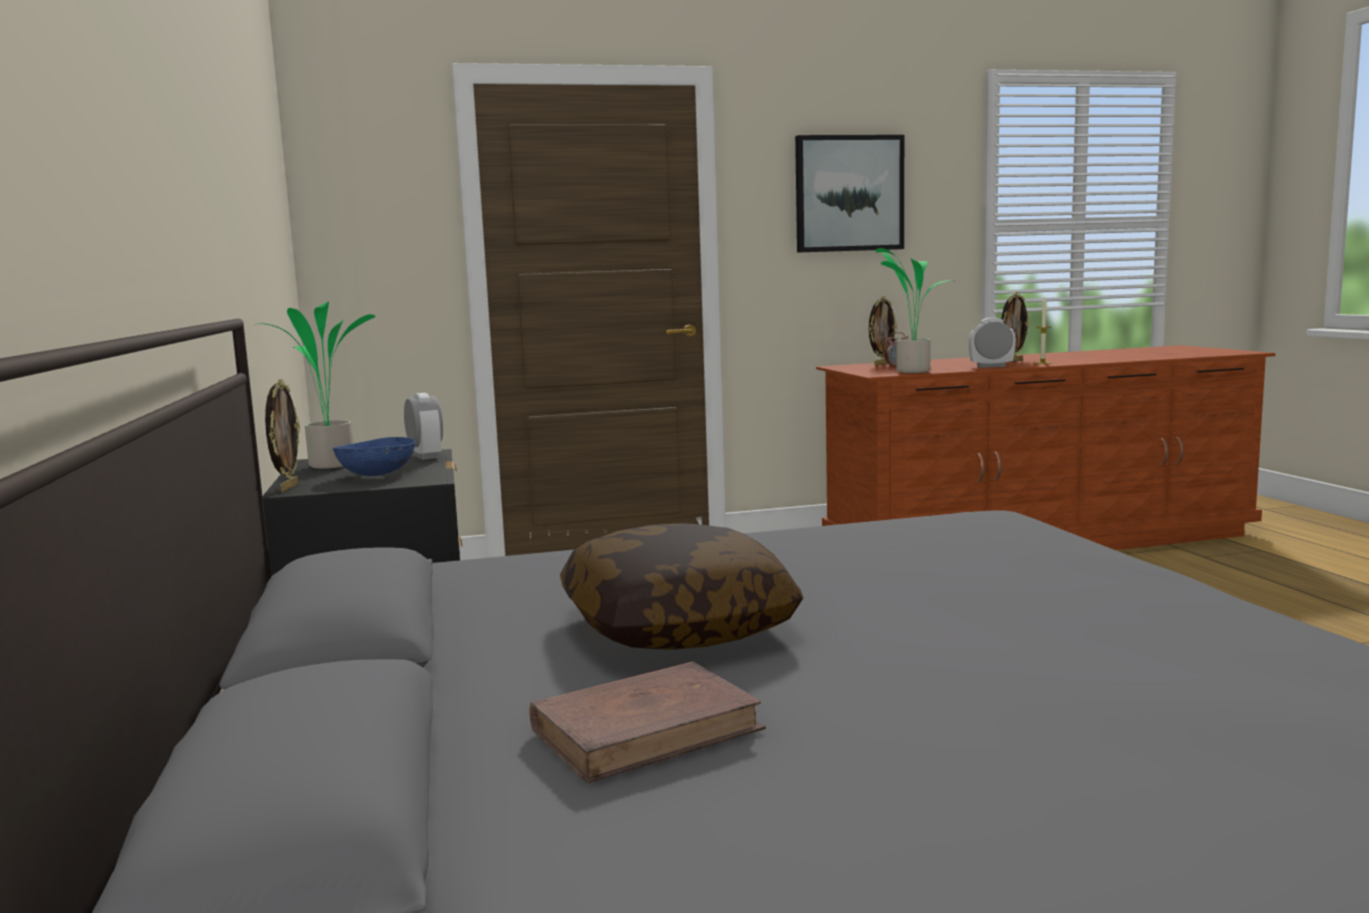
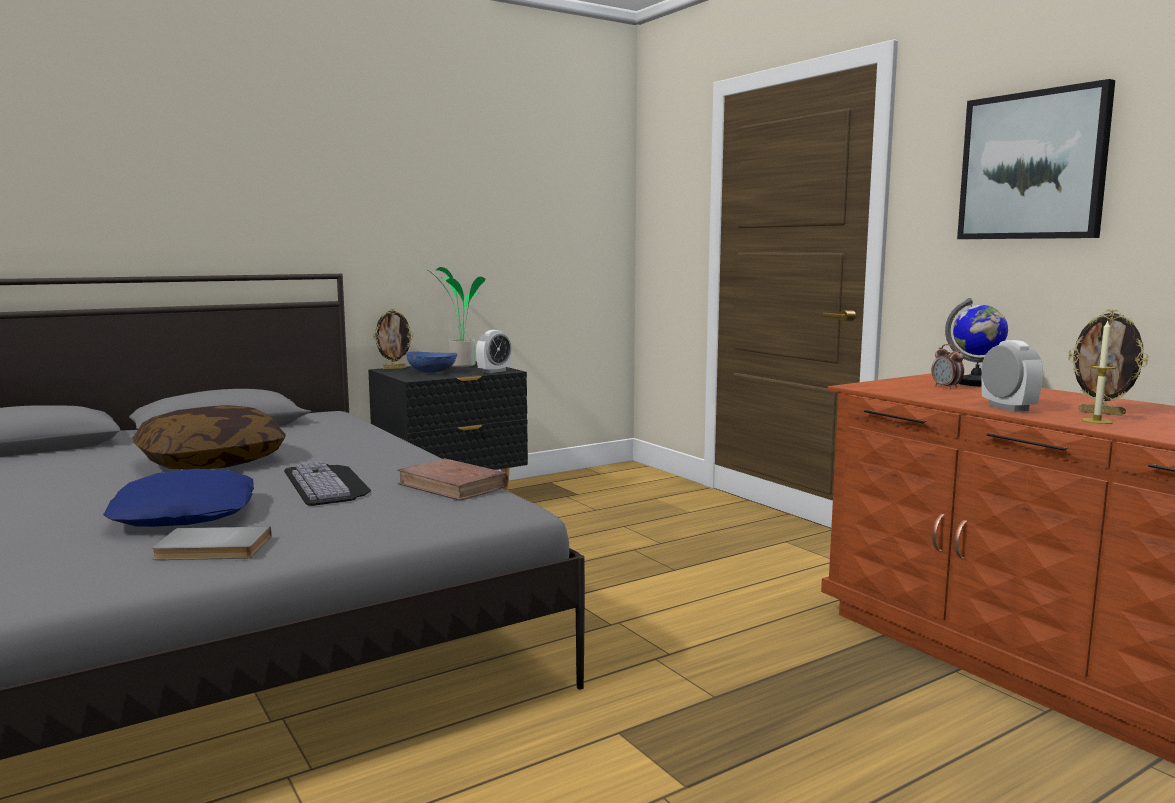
camera: 70 degrees right, 0 degrees up
(647, 730) = (60, 469): brown book -> brown book (453, 485)
(868, 566) = (328, 484): none -> keyboard
(882, 364) = (976, 383): picture frame -> globe
(911, 371) = (903, 391): potted plant -> none
(1002, 620) = (186, 514): none -> blue pillow
(1158, 599) = (212, 549): none -> grey book

